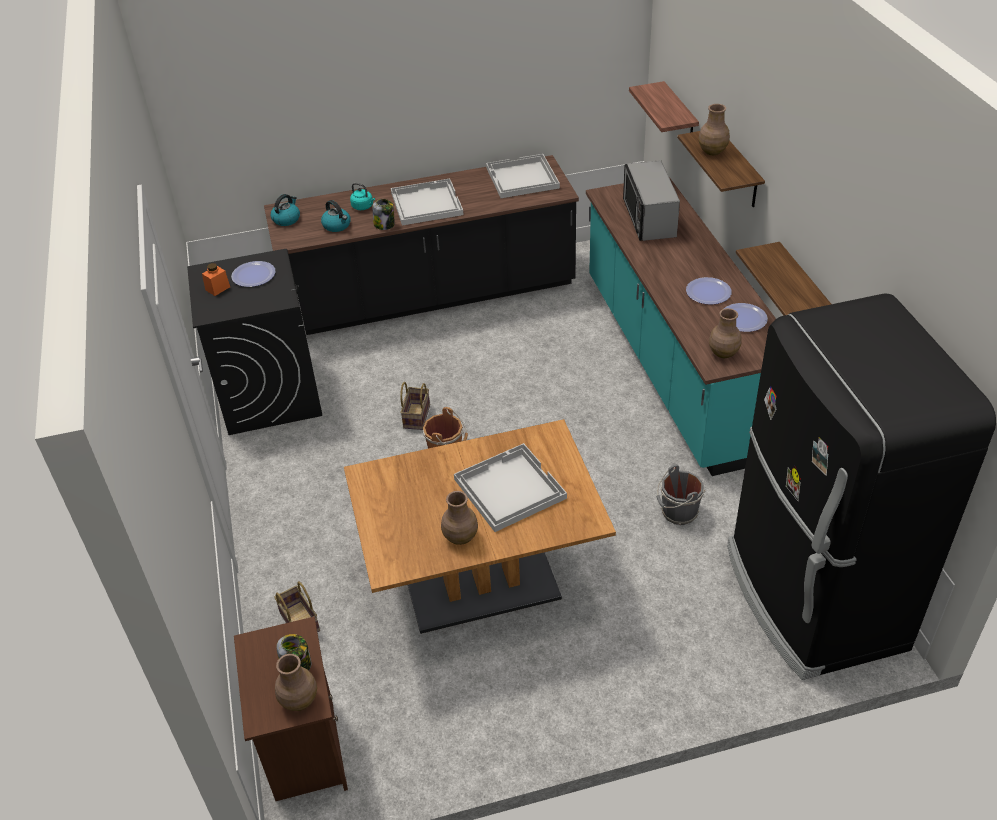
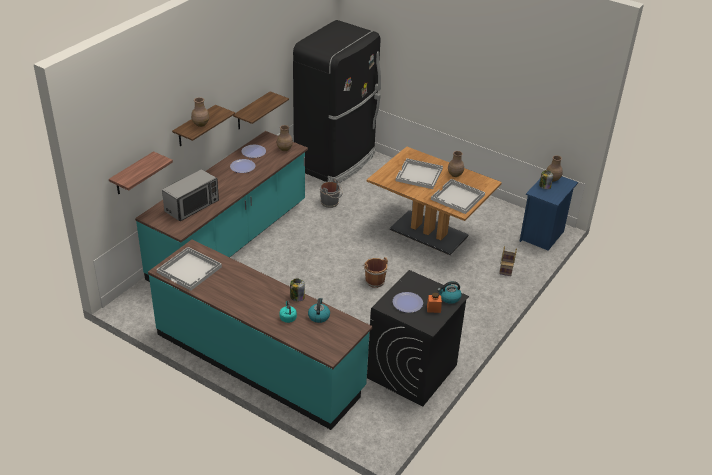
camera: 135 degrees left, 5 degrees down
(286, 219) = (336, 343): kettle -> kettle (449, 298)
(304, 751) = (542, 236): brown nightstand -> blue nightstand
(416, 416) = (363, 305): basket -> none
(426, 203) = (257, 293): white tray -> white tray (458, 198)
(430, 295) = (259, 361): black counter -> turquoise counter

